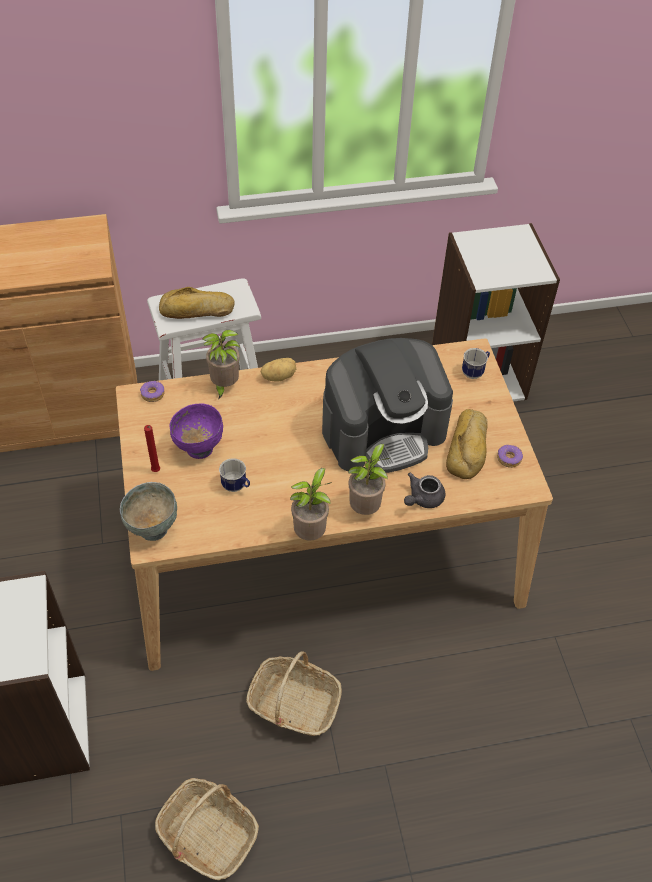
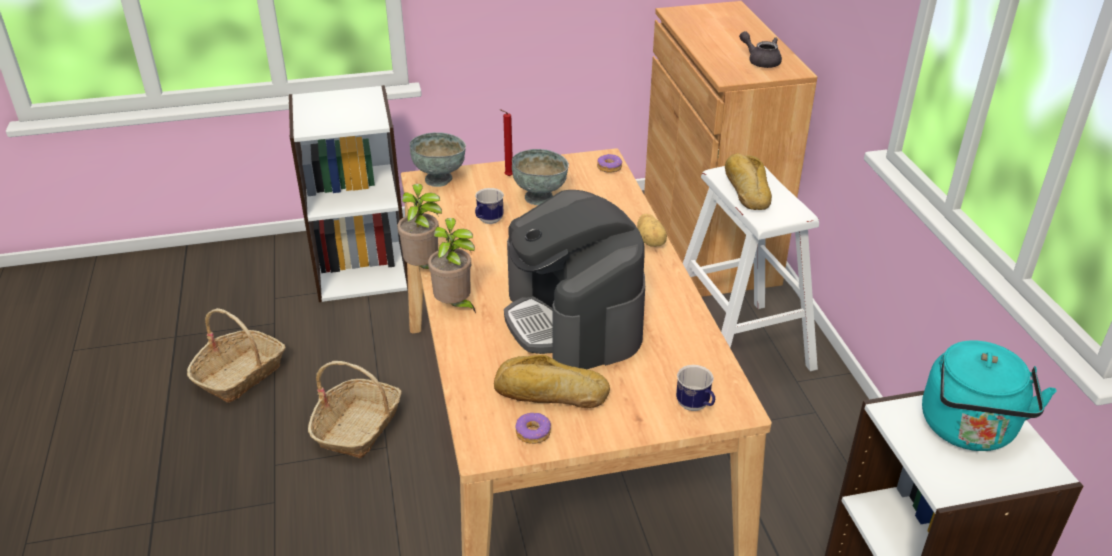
camera: 90 degrees right, 15 degrees down
(199, 447) = (539, 197): purple bowl -> grey bowl
(224, 386) = (628, 207): potted plant -> none
(422, 499) = (466, 350): grey teapot -> grey teapot (760, 61)
(495, 252) = (969, 430): none -> turquoise kettle

